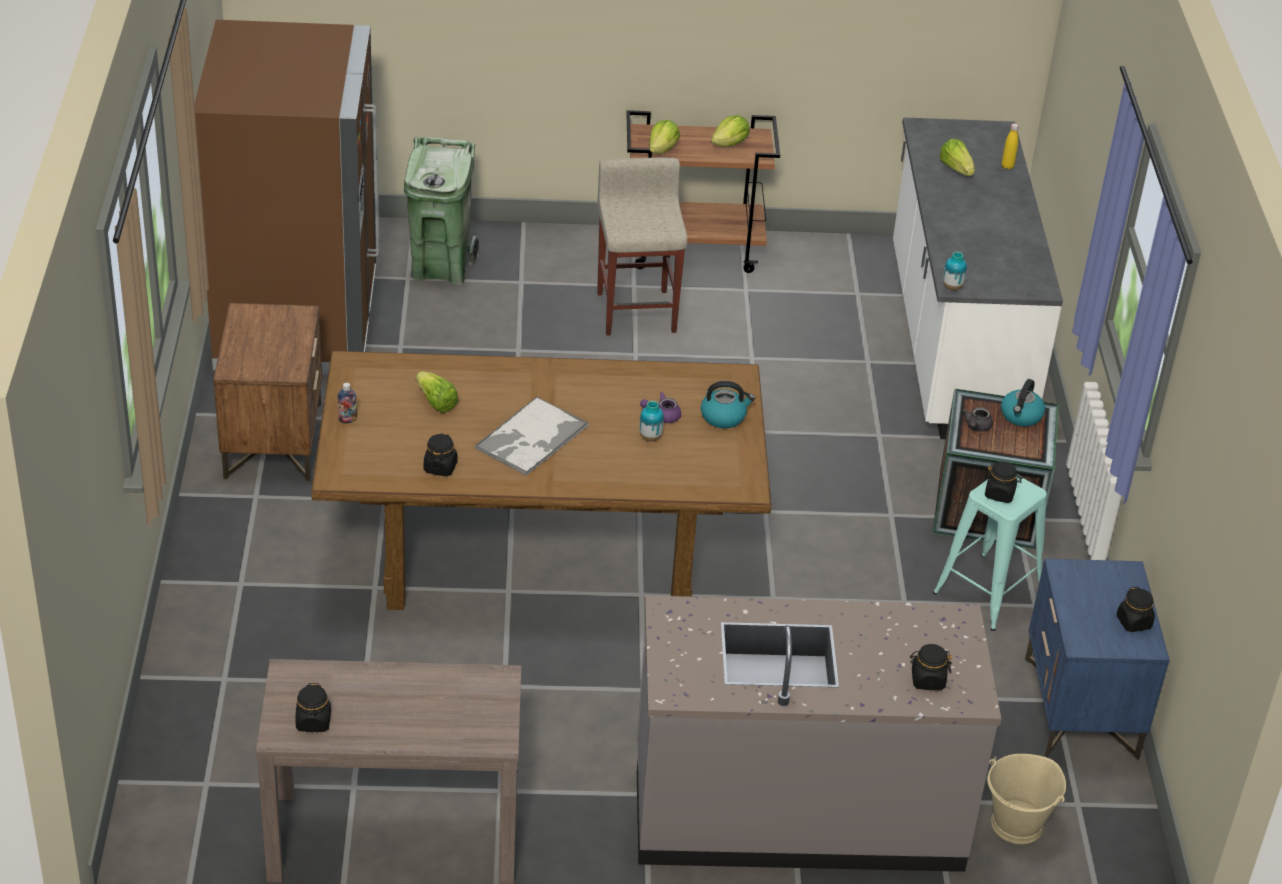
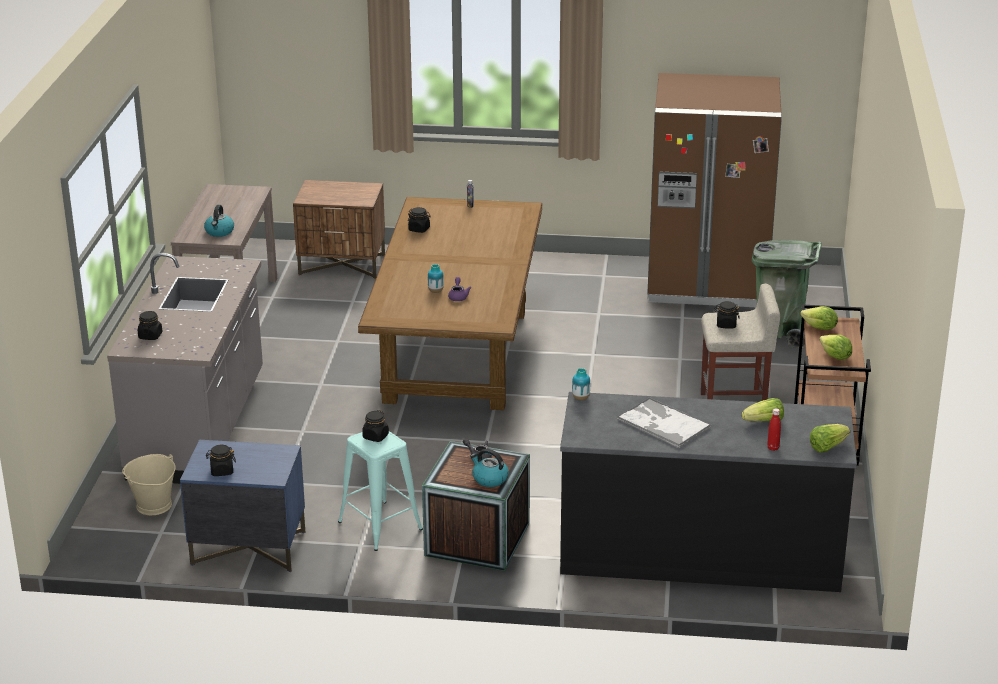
camera: 100 degrees right, 10 degrees down
(273, 440) = (578, 276): brown nightstand -> brown nightstand (342, 265)
(313, 722) = (220, 196): black jar -> black jar (726, 325)
(436, 402) = (483, 229): lettuce -> lettuce (827, 446)
(531, 438) = (442, 255): tray -> tray (663, 423)
(724, 417) = (453, 317): kettle -> kettle (219, 232)
(954, 343) = (700, 553): white counter -> black counter
(1007, 166) = (773, 448): yellow bottle -> red bottle

